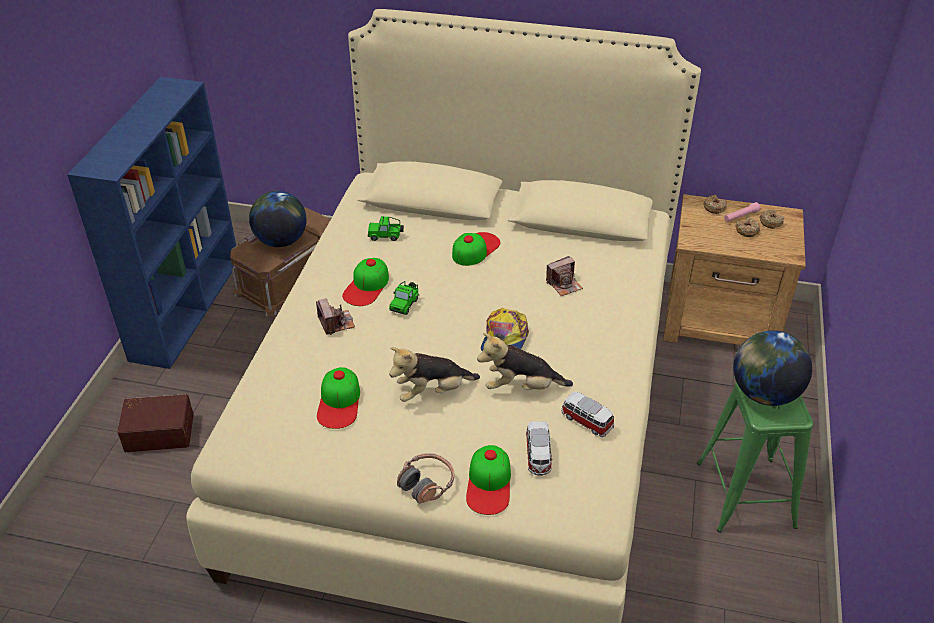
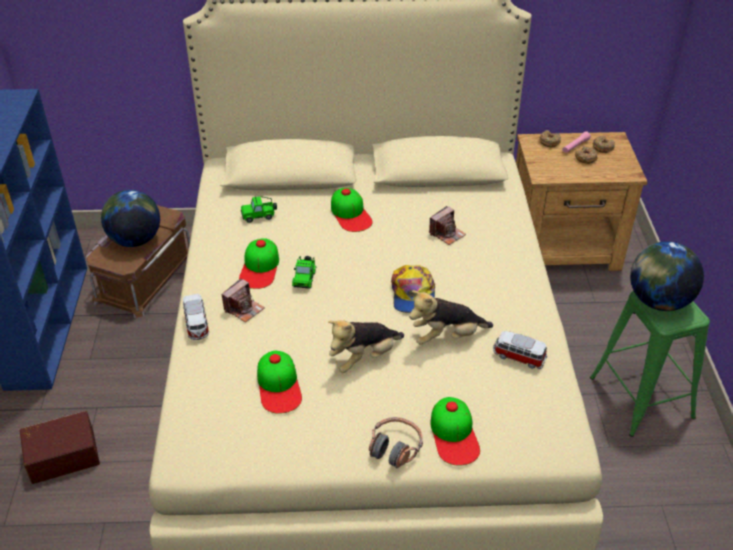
camera: 15 degrees left, 0 degrees up
(336, 323) = (244, 309): camera -> camera turned 75 degrees clockwise
(475, 249) = (351, 214): cap -> cap turned 135 degrees clockwise
(538, 456) = (488, 398): toy car -> toy car (197, 324)

